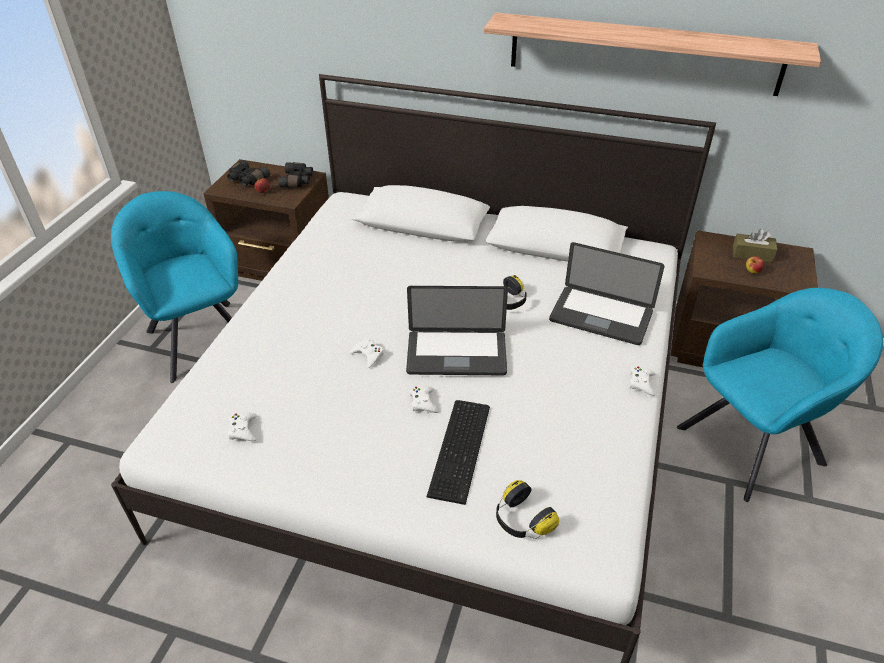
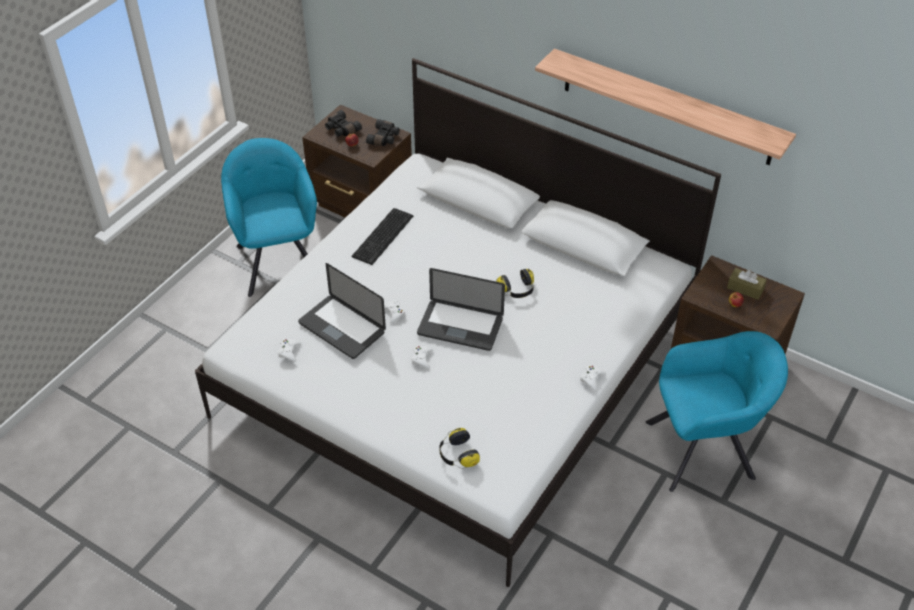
camera: 15 degrees right, 5 degrees up
(462, 449) = (436, 398): keyboard -> keyboard (384, 236)
(601, 316) = (588, 318): laptop -> laptop (342, 328)

